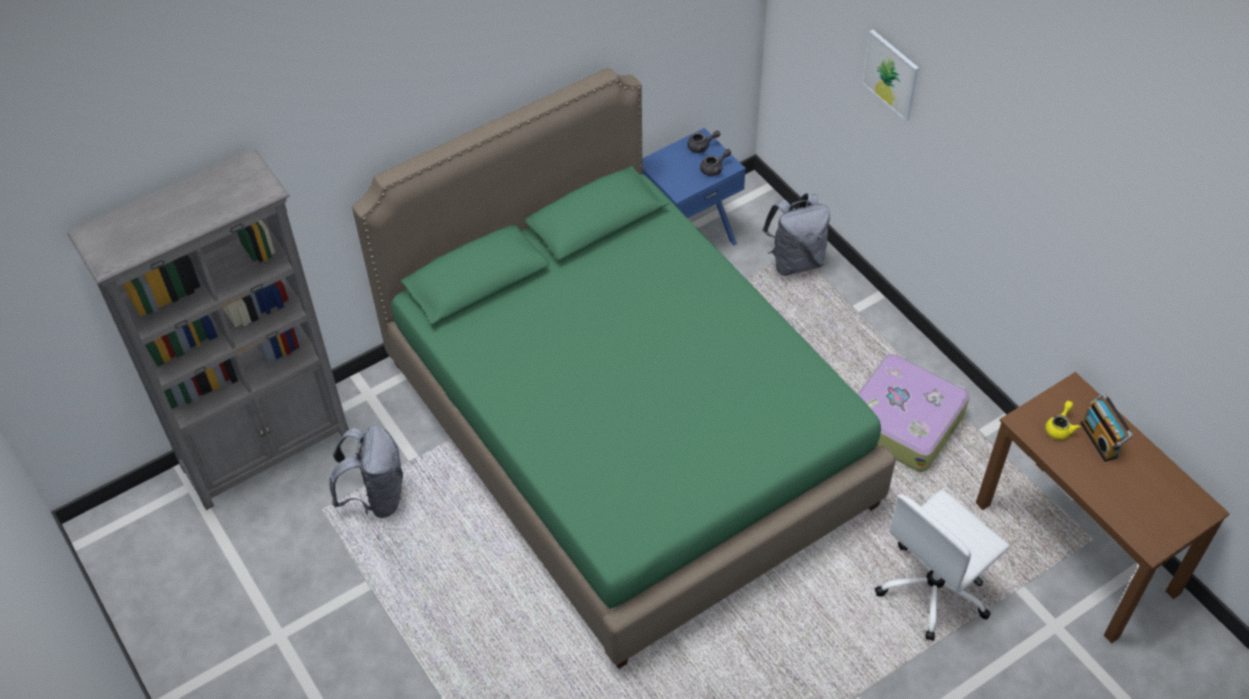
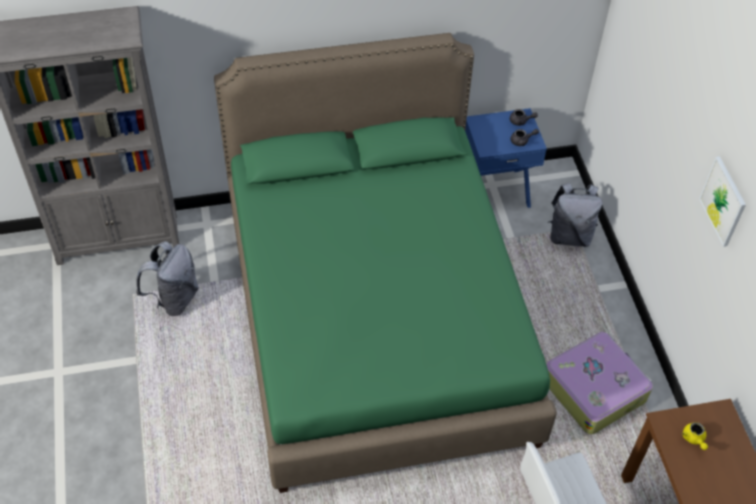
camera: 20 degrees right, 0 degrees up
(891, 75) = (667, 105): picture -> picture (723, 201)
(1060, 427) = (694, 439): yellow teapot -> yellow teapot turned 120 degrees clockwise
(1101, 439) = (724, 462): radio -> none

